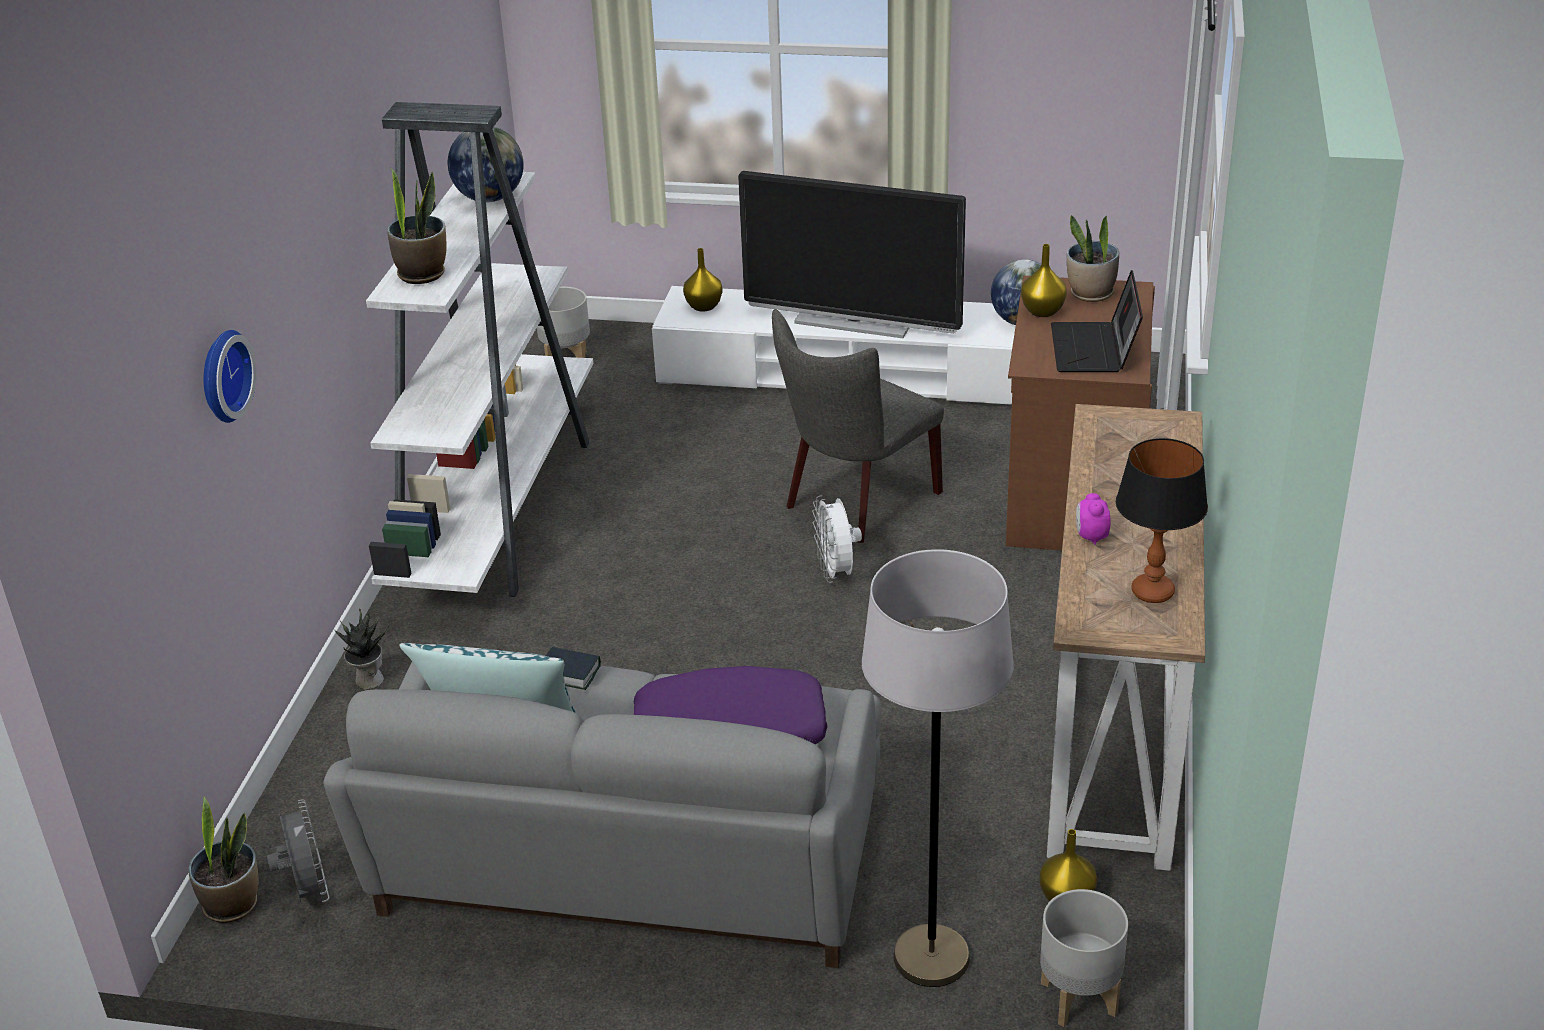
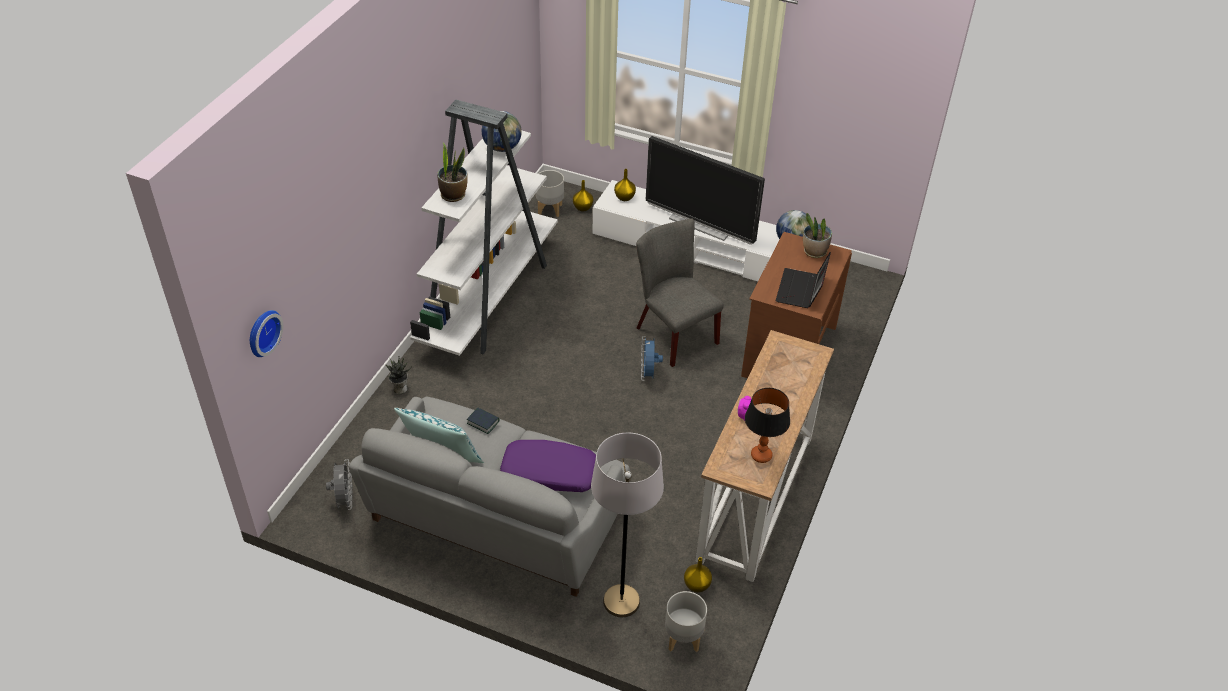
camera: 10 degrees right, 10 degrees up
(221, 375) = (335, 254): wall clock -> wall clock (262, 332)
(232, 905) = (309, 499): potted plant -> none
(836, 573) = (648, 374): white fan -> blue fan
(855, 503) = (672, 333): grey chair -> grey chair turned 90 degrees clockwise
(1043, 312) = (784, 259): yellow vase -> yellow vase (583, 208)

